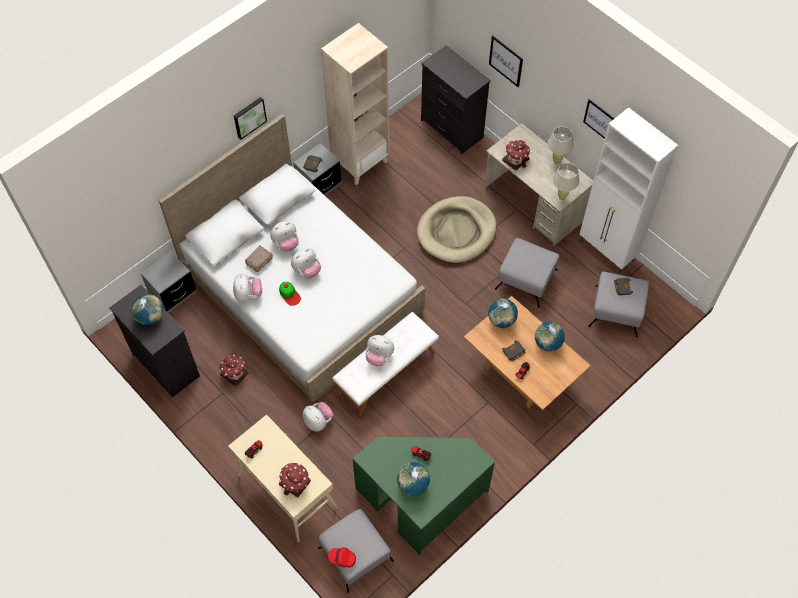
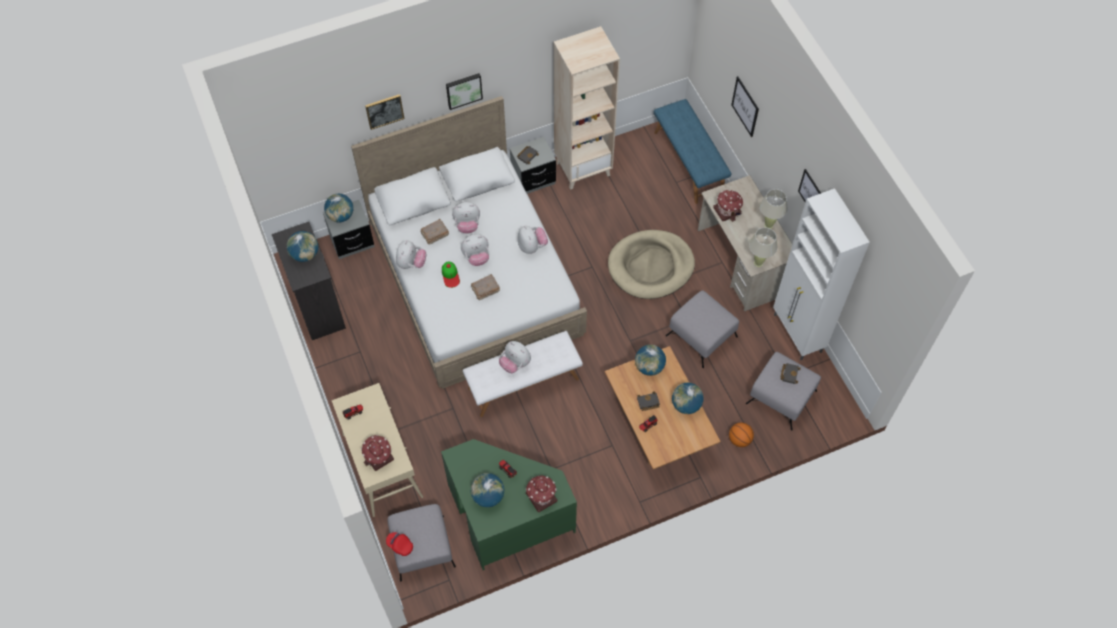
camera: 20 degrees right, 0 degrees up
(160, 271) = (341, 216): none -> globe
(183, 157) = (384, 111): none -> picture
(234, 373) = (378, 336): toy house -> toy house (541, 496)
(318, 421) = (439, 408): plush toy -> plush toy (532, 246)
(327, 297) = (485, 290): none -> brown book
(452, 129) = (689, 162): black dresser -> blue bench
(596, 359) = (739, 439): none -> basketball

